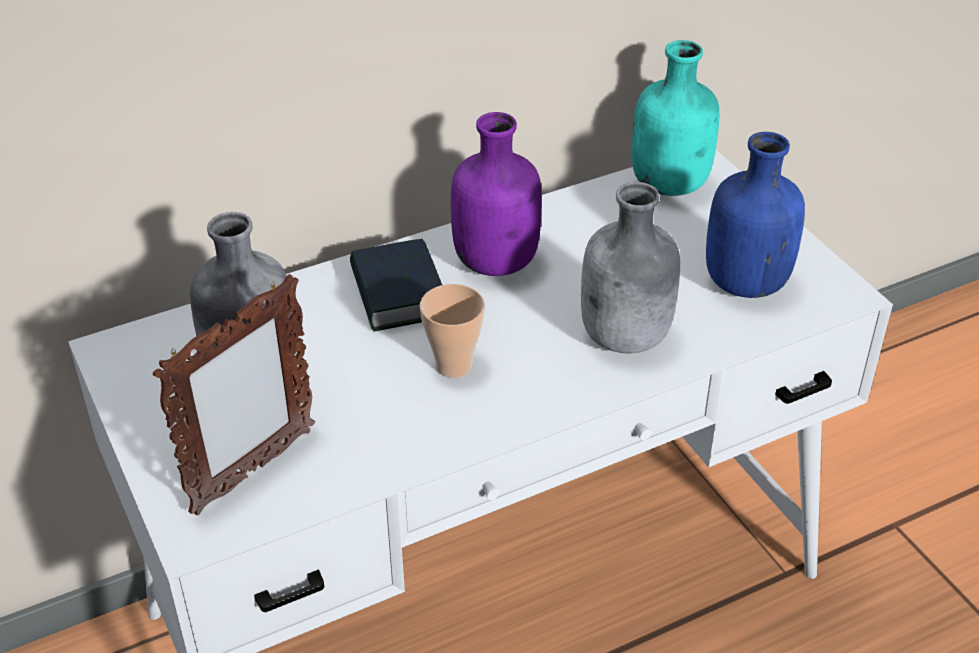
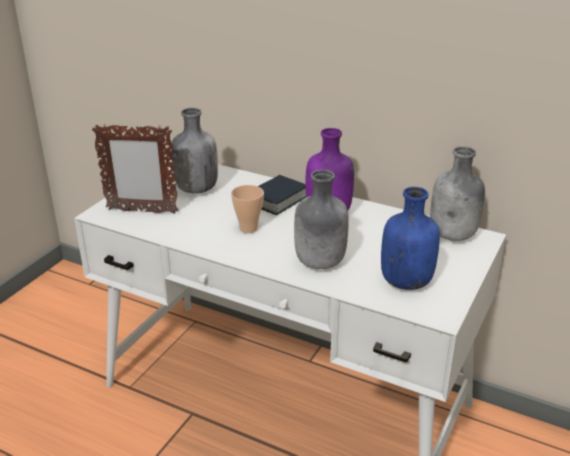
camera: 55 degrees right, 10 degrees down
(671, 184) = (453, 235): turquoise bottle -> grey bottle

